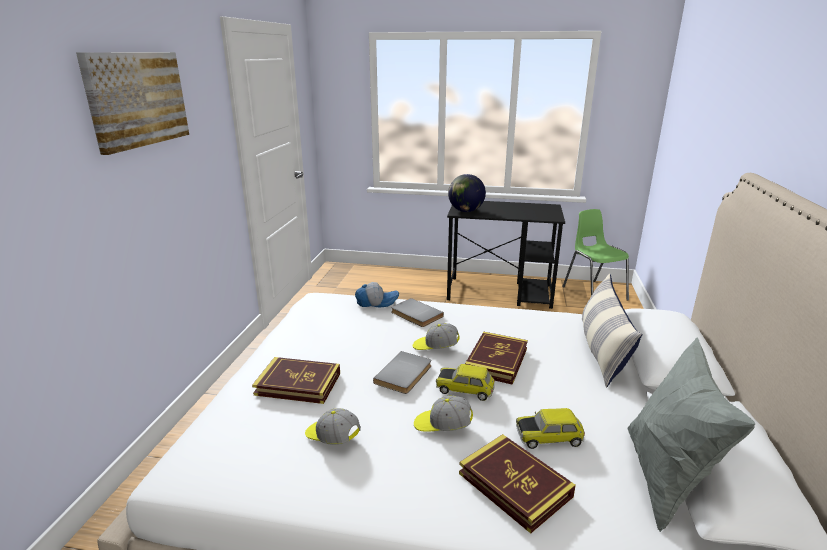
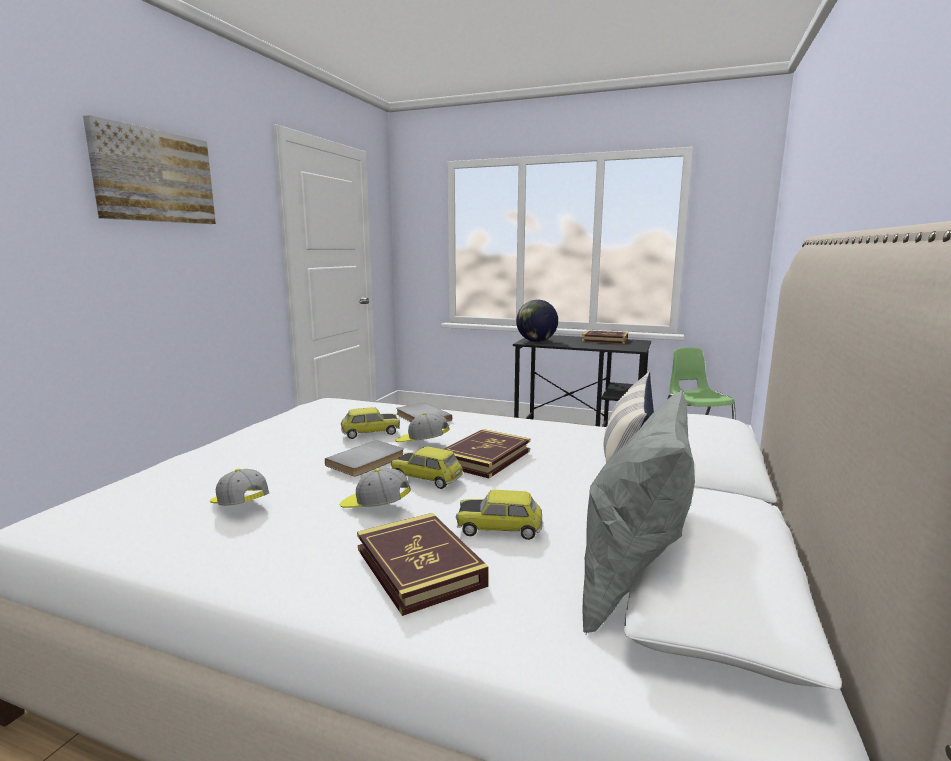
camera: 10 degrees right, 10 degrees down
(298, 384) = (243, 461): book -> book (605, 340)
(377, 302) = (386, 405): cap -> none
(386, 339) = (370, 433): none -> toy car

